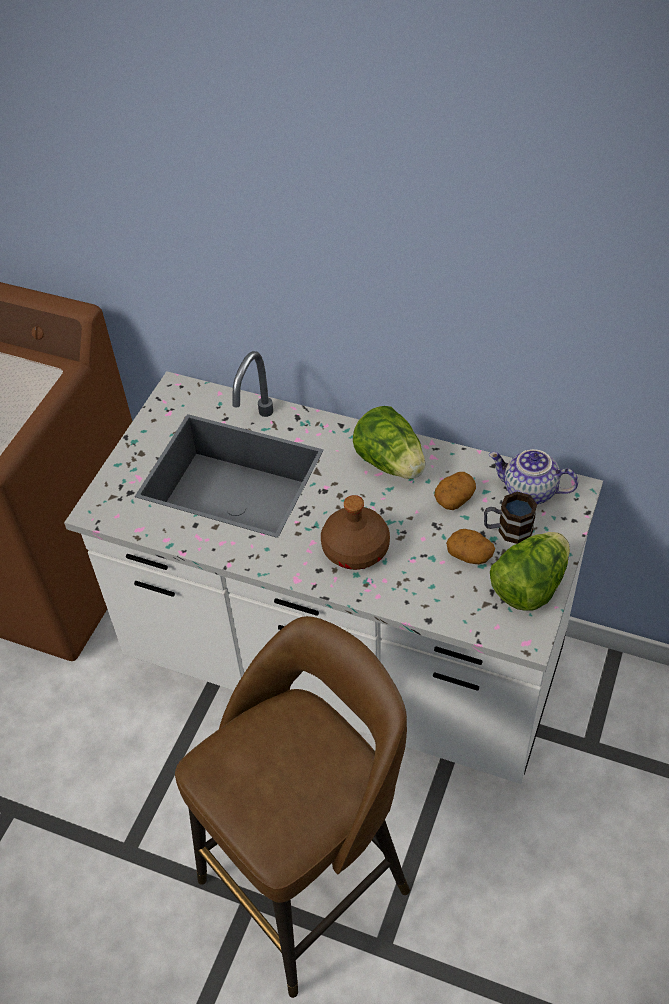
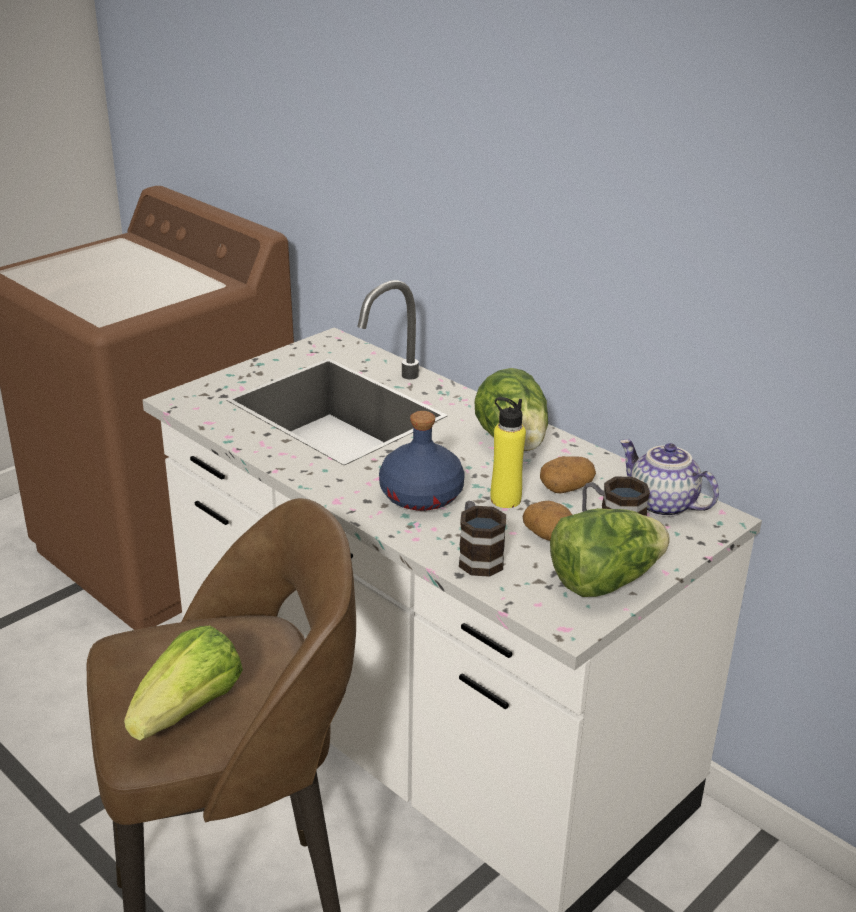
camera: 20 degrees right, 20 degrees down
(294, 806) = (189, 710): none -> lettuce
(356, 549) = (421, 496): brown bottle -> blue bottle
(418, 529) = (505, 499): none -> yellow bottle
(431, 597) = (477, 556): none -> mug

